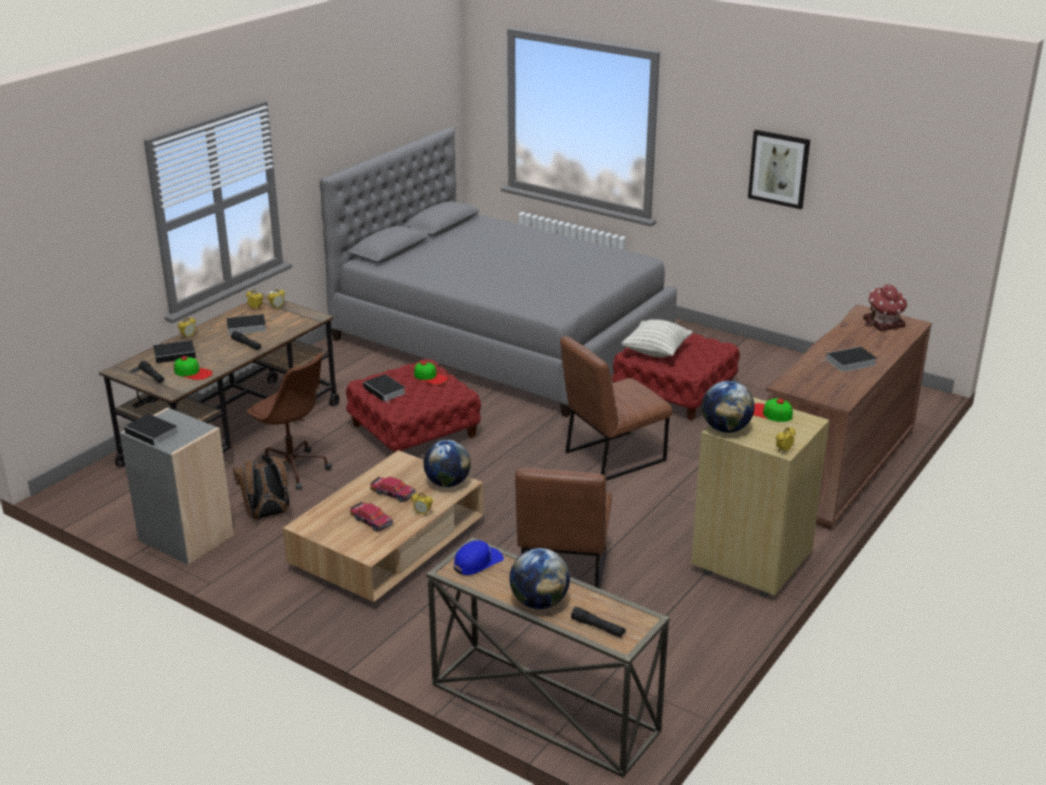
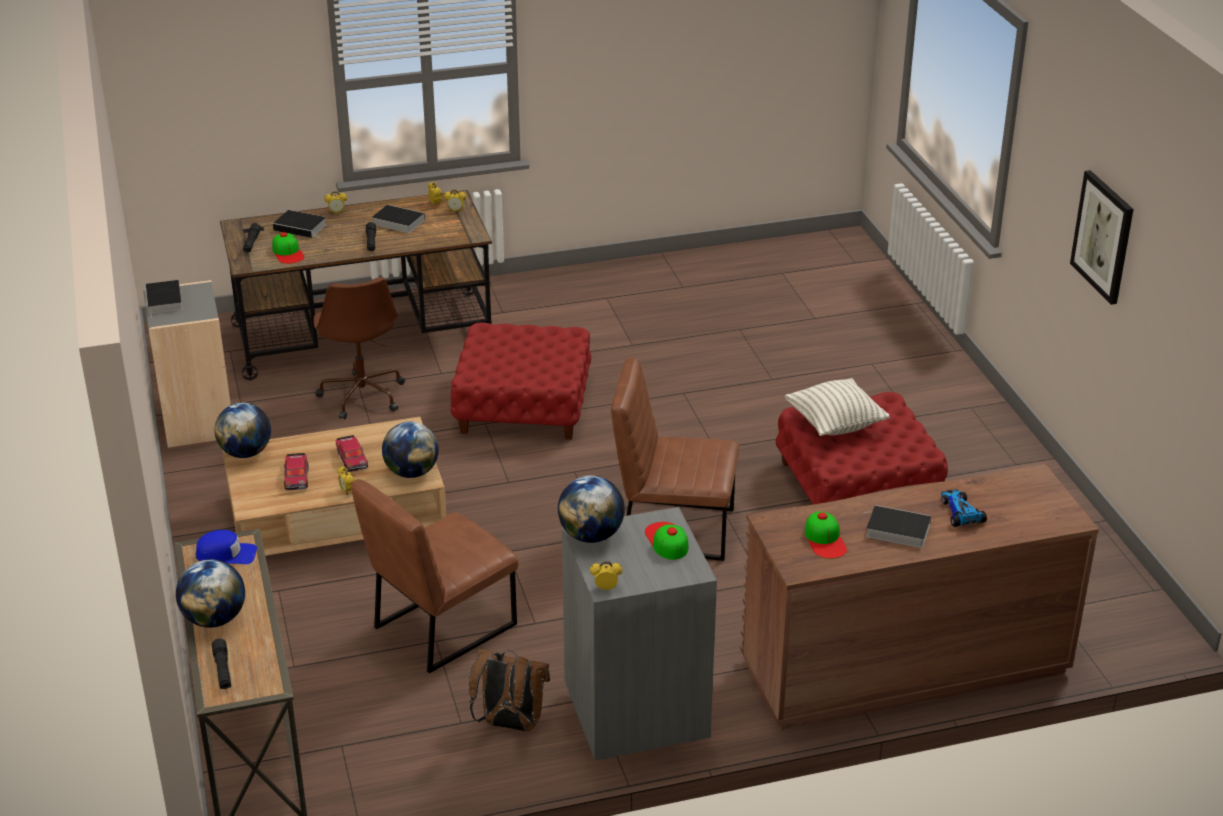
camera: 40 degrees right, 5 degrees up
(267, 514) = (285, 431): brown backpack -> brown backpack (509, 724)
(308, 523) = (246, 452): none -> globe
(385, 391) = (492, 347): book -> none
(430, 377) = (556, 350): cap -> cap (825, 540)
(501, 338) = (759, 338): grey bed -> none
(750, 564) = (635, 717): brown dresser -> grey dresser
(862, 341) = (960, 512): none -> toy car
(884, 323) = (1030, 502): toy house -> none

